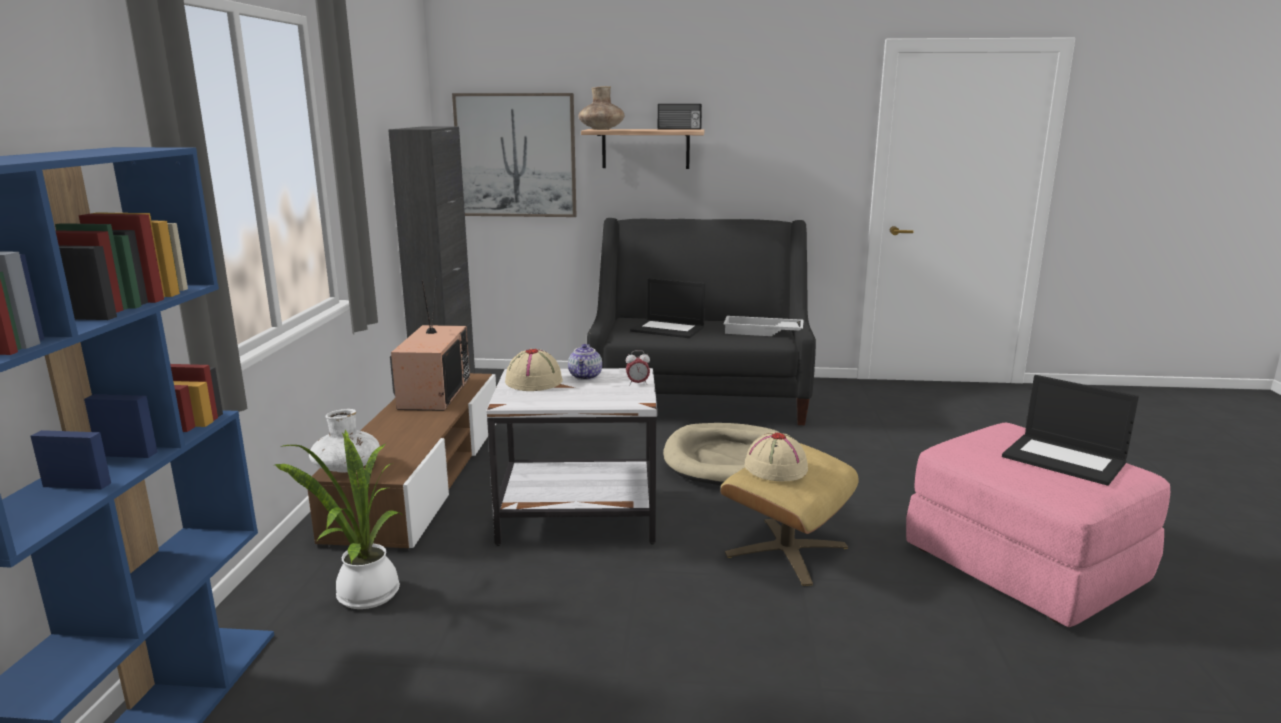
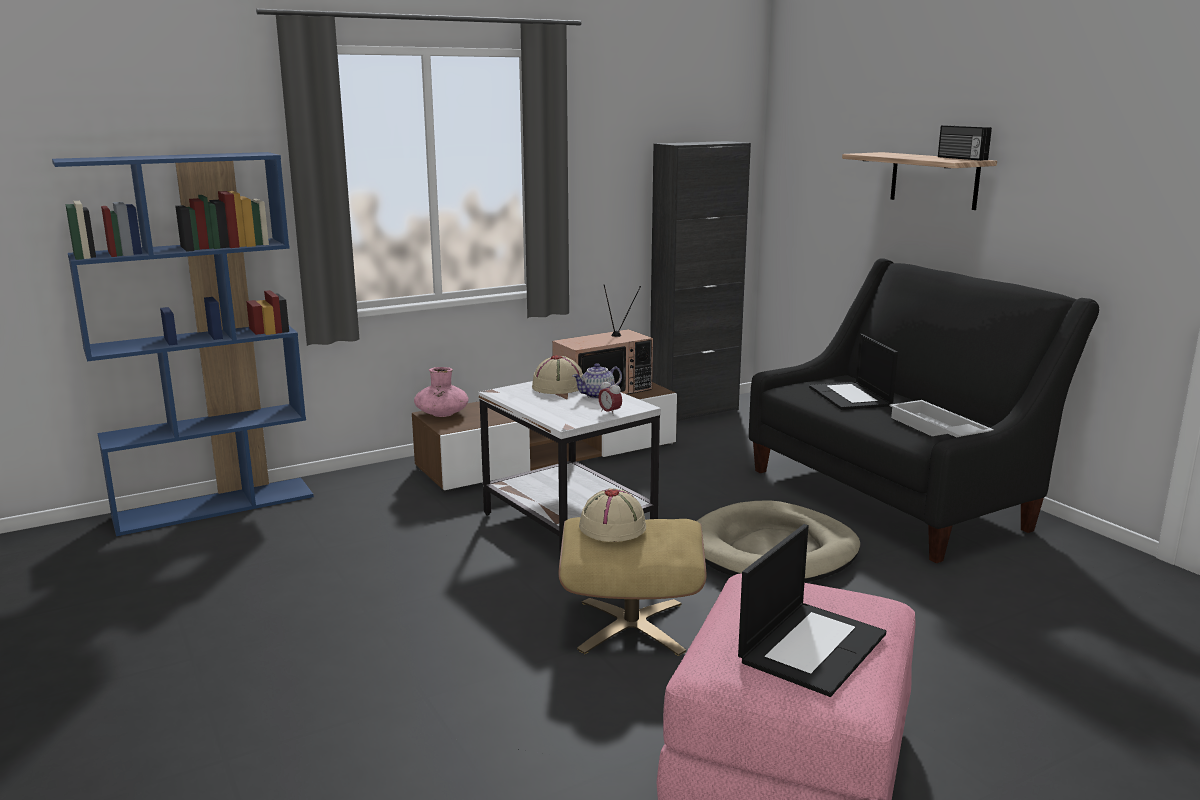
camera: 55 degrees right, 0 degrees up
(346, 468) = (442, 414): white vase -> pink vase
(363, 596) = (376, 501): potted plant -> none
(516, 155) = (820, 177): picture -> none
(601, 129) = (874, 153): brown vase -> none
(1065, 459) = (812, 646): laptop -> laptop turned 150 degrees counterclockwise

